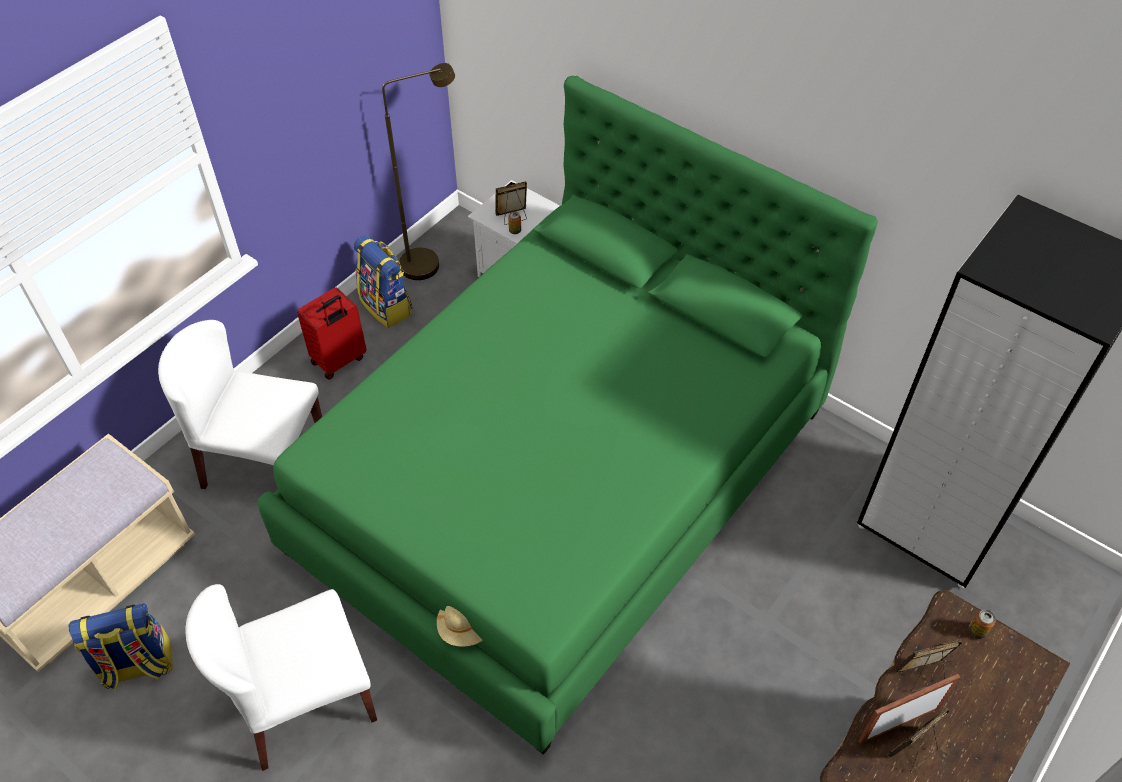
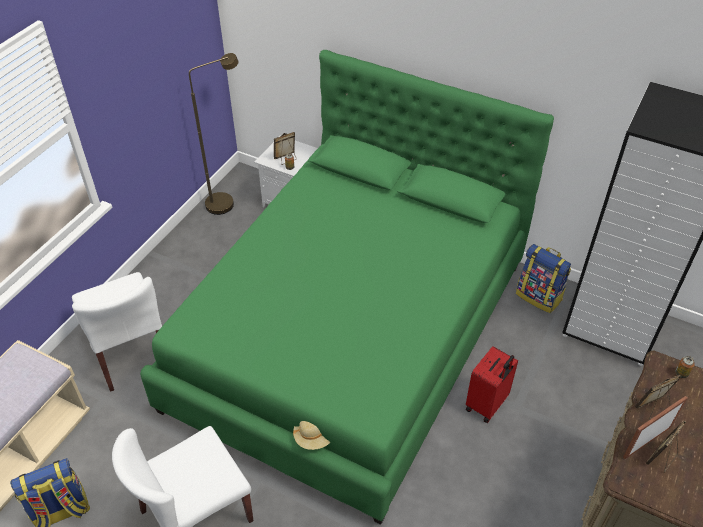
camera: 10 degrees left, 5 degrees down
(263, 462) = (131, 352): white chair -> white chair turned 120 degrees counterclockwise
(339, 361) = (174, 275): red suitcase -> red suitcase (487, 404)
(387, 306) = (201, 234): backpack -> backpack (539, 297)

